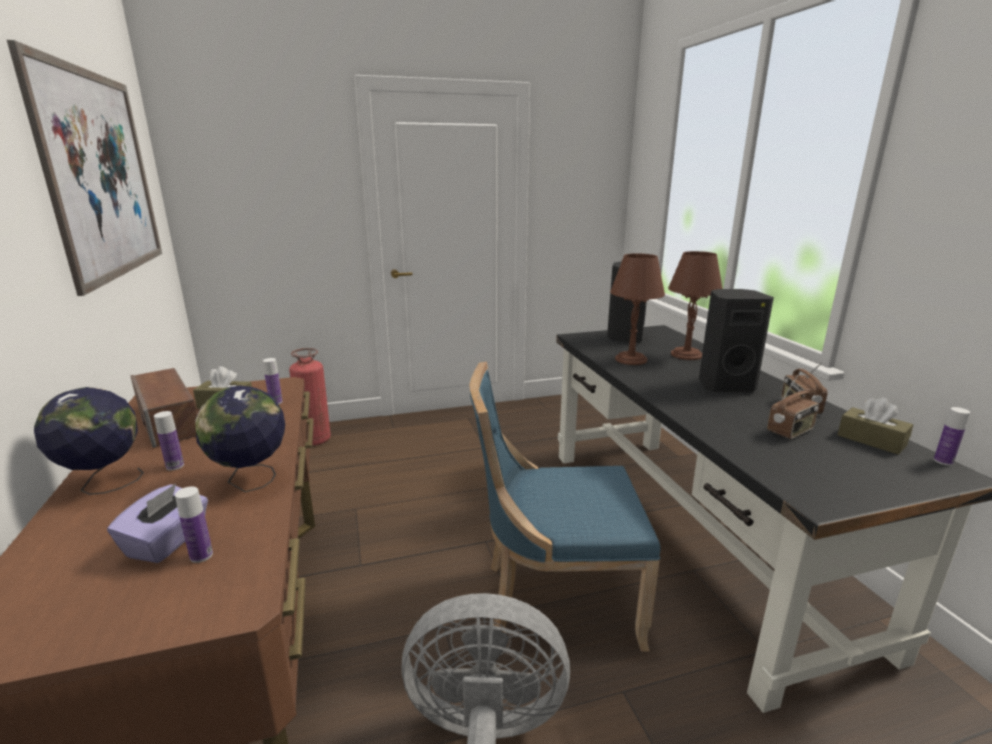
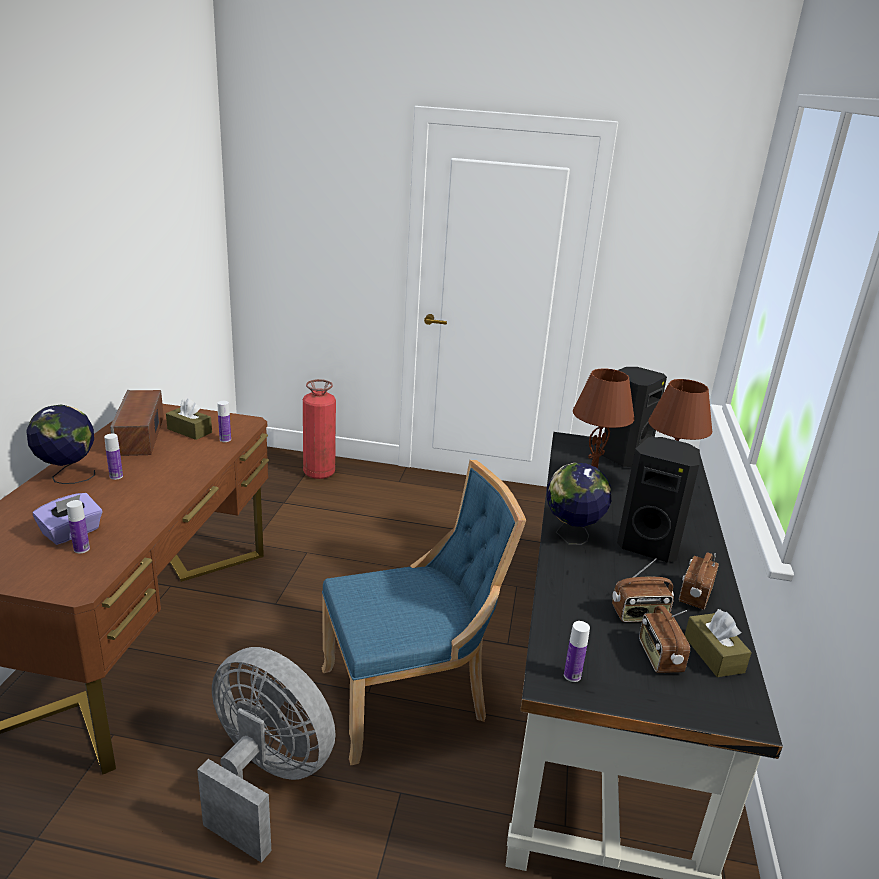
camera: 25 degrees right, 5 degrees up
(102, 175) = (147, 213): picture -> none
(251, 481) = (151, 505): globe -> globe (571, 536)
(554, 599) = (410, 698): blue chair -> blue chair turned 135 degrees clockwise
(847, 455) = (659, 657): none -> radio
(943, 461) = (755, 701): bottle -> bottle (572, 675)

